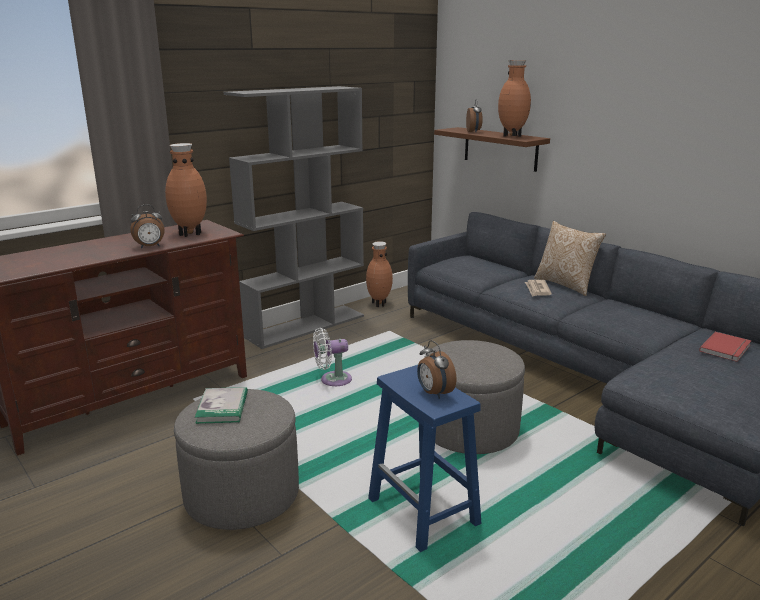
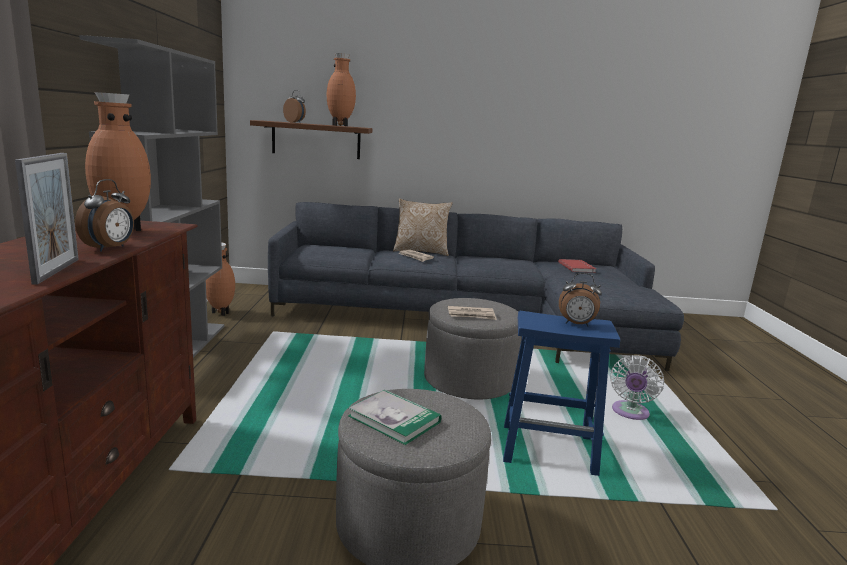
camera: 50 degrees left, 5 degrees down
(95, 257) = (57, 271): none -> picture frame
(332, 380) = (297, 388): white fan -> white fan (629, 413)
(454, 361) = (471, 315): none -> newspaper

